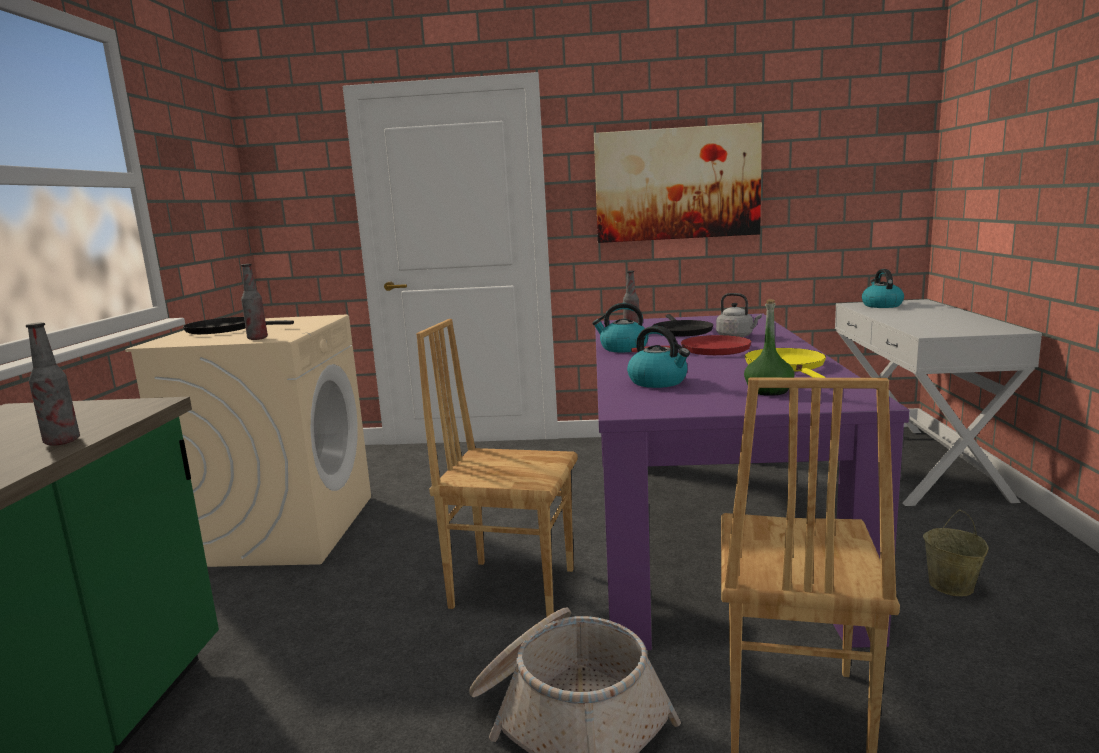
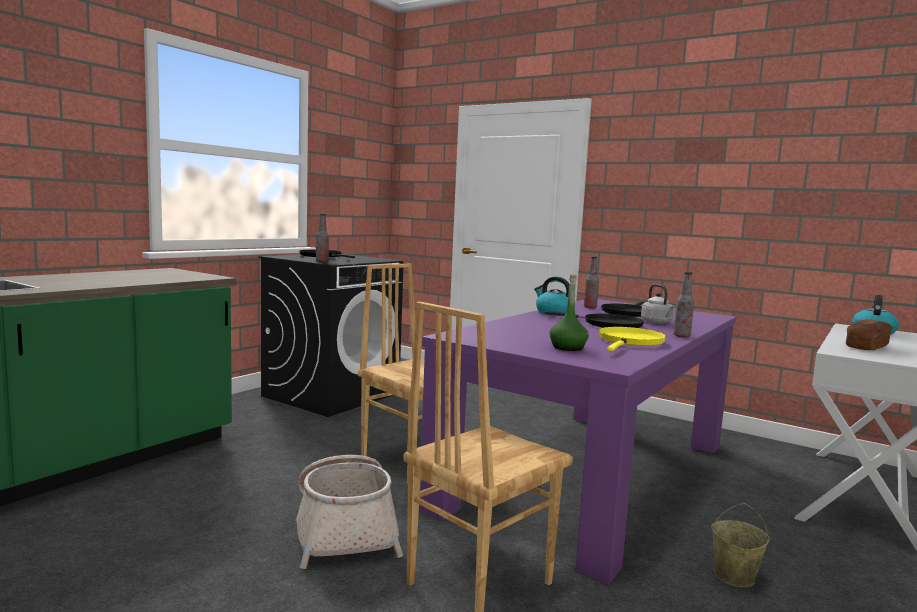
camera: 30 degrees right, 5 degrees down
(62, 442) = (150, 281): bottle -> bottle (681, 336)
(281, 529) = (331, 394): beige washing machine -> black washing machine
(658, 382) = (515, 330): kettle -> none
(677, 184) = (692, 194): picture -> none
(710, 350) = (608, 325): red frying pan -> black frying pan
(924, 322) = (867, 346): none -> bread

